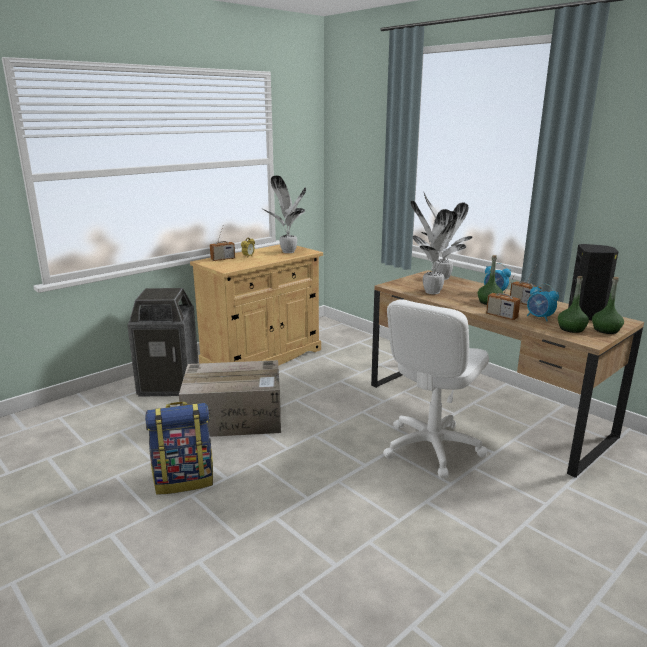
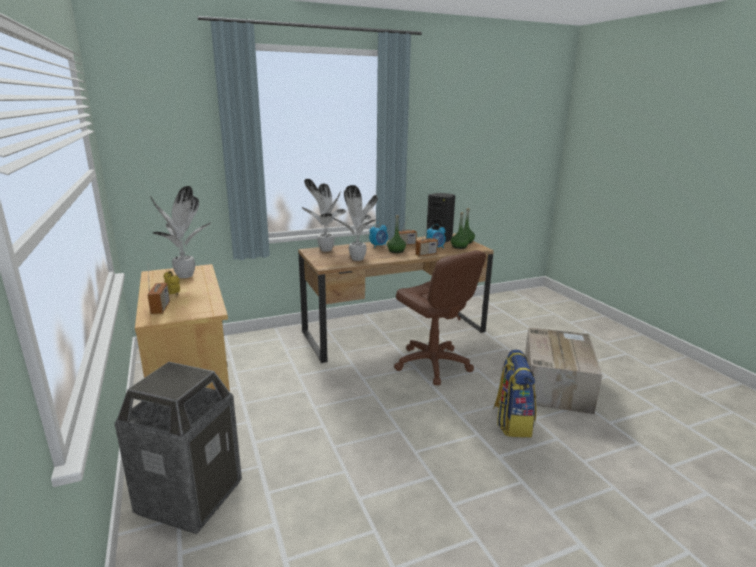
camera: 70 degrees left, 0 degrees up
(184, 480) = (425, 507): backpack -> backpack (512, 422)
(235, 417) = (321, 452): cardboard box -> cardboard box (555, 384)
(431, 447) = (432, 364): white office chair -> brown office chair

